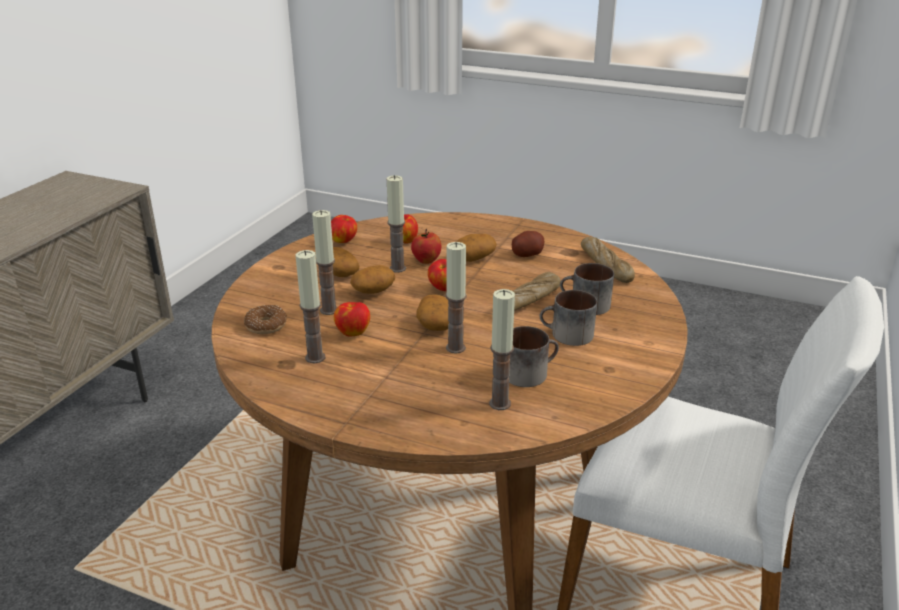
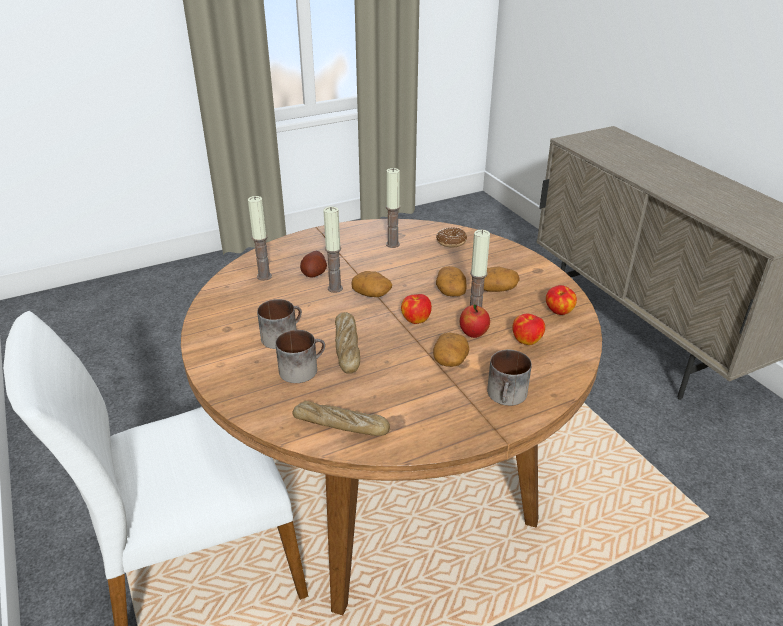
camera: 130 degrees right, 5 degrees up
(329, 310) = (444, 266): candle -> none
(353, 332) = (404, 264): apple -> none
(527, 254) = (420, 392): potato -> potato (314, 273)
(529, 372) = (272, 299): mug -> mug (508, 396)

